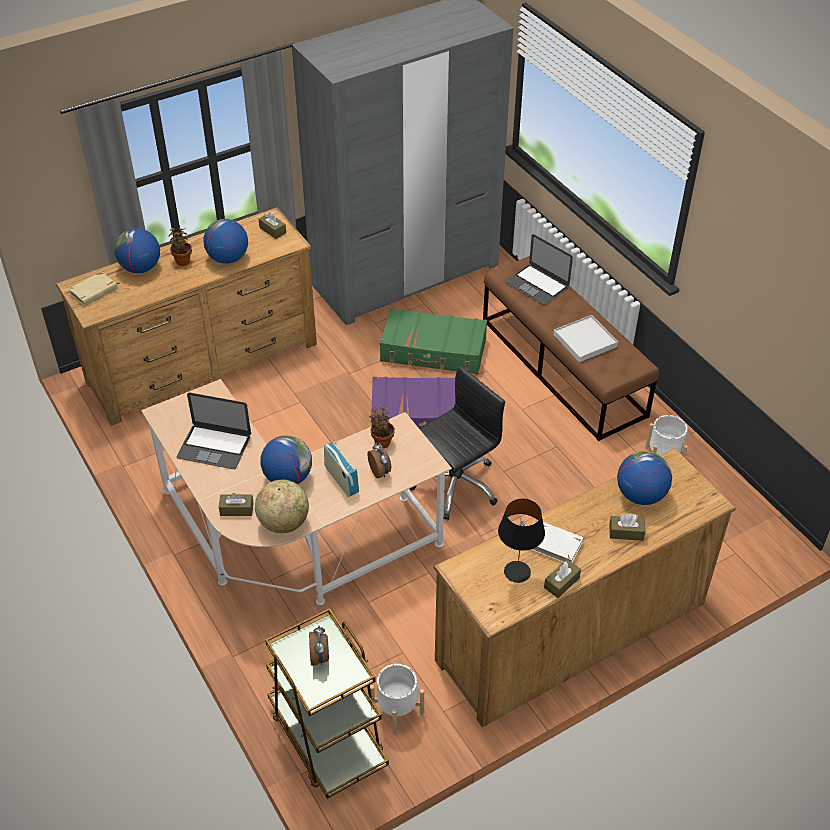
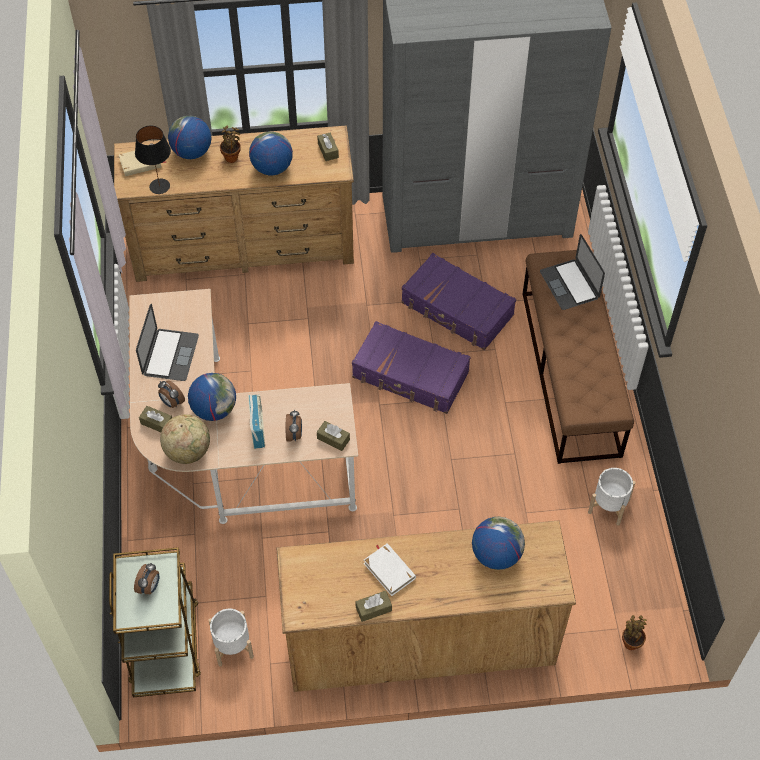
camera: 25 degrees right, 10 degrees up
(214, 446) = (170, 355): laptop -> laptop turned 120 degrees counterclockwise
(241, 486) = (172, 402): none -> alarm clock
(382, 441) = (313, 405): potted plant -> potted plant (631, 642)
(433, 351) = (457, 310): green suitcase -> purple suitcase
(455, 485) = (399, 456): black office chair -> none
(517, 571) = (342, 582): black table lamp -> black table lamp (160, 186)
(585, 340) = (578, 363): white tray -> none
(626, 532) = (459, 585): brown tissue box -> brown tissue box (333, 439)

